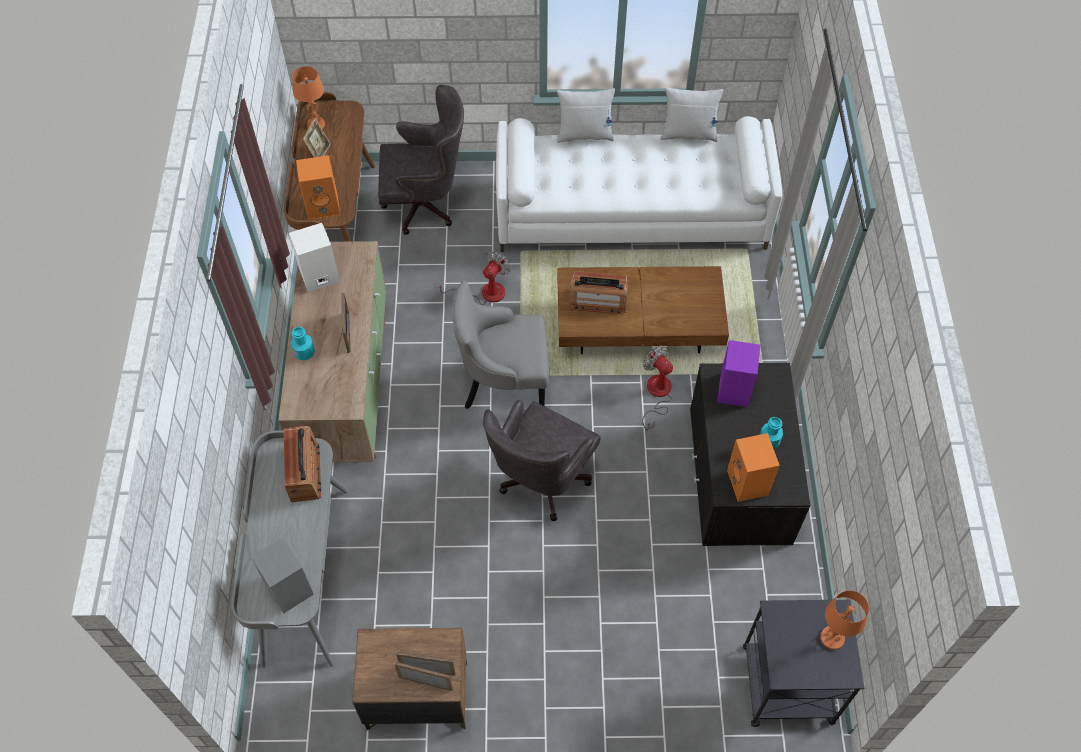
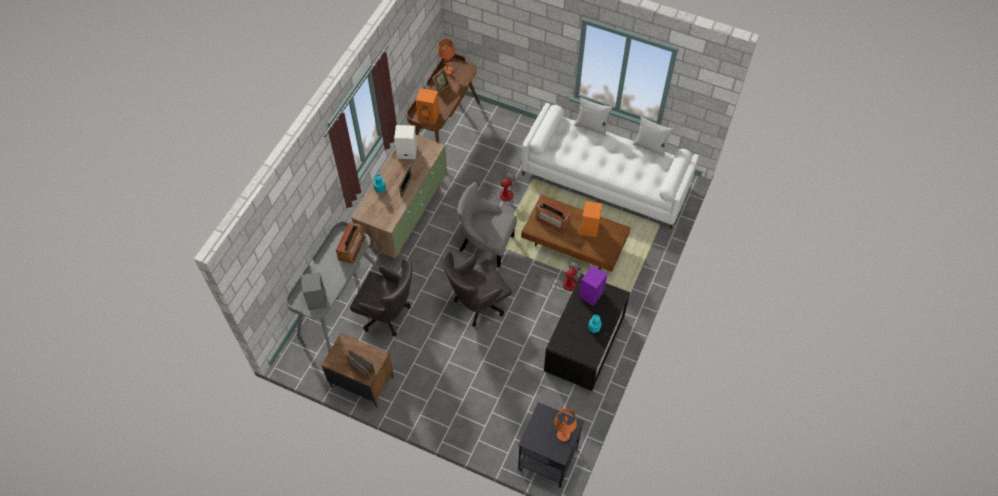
camera: 25 degrees right, 0 degrees up
(425, 206) = (495, 135): grey office chair -> grey office chair (388, 316)
(657, 394) = (564, 284): fan -> fan turned 60 degrees clockwise
(749, 483) = (570, 344): orange speaker -> orange speaker (590, 228)

